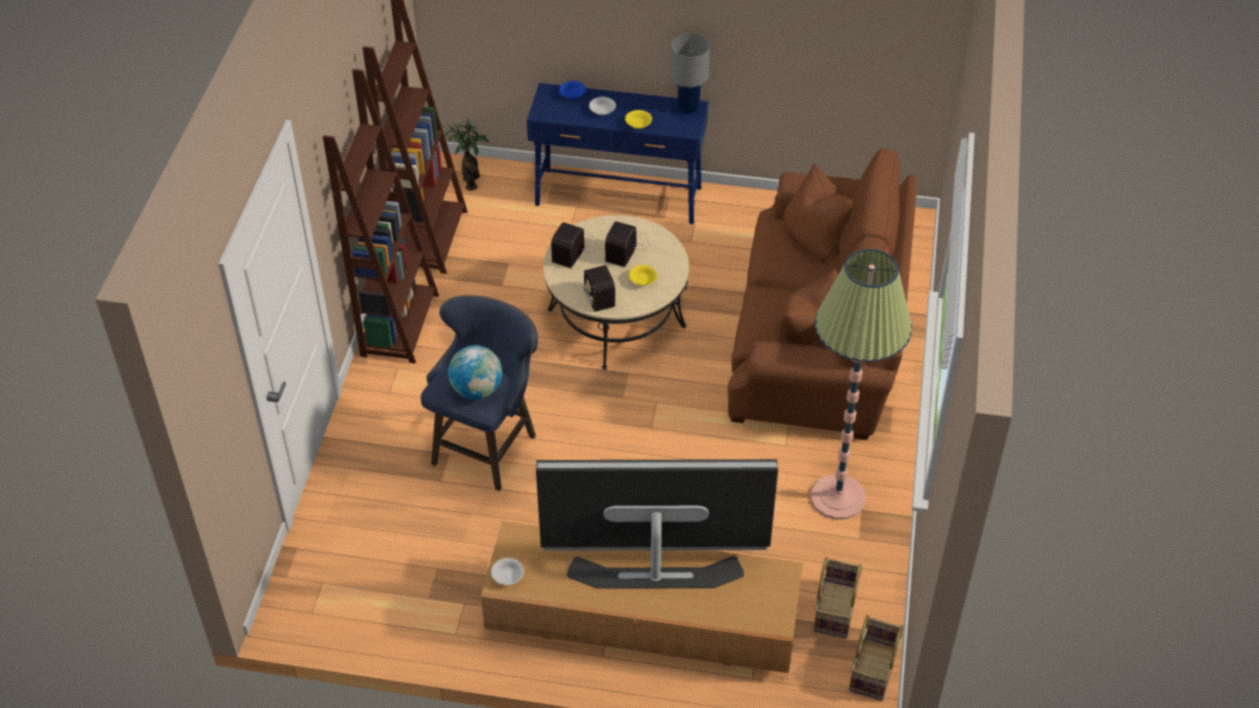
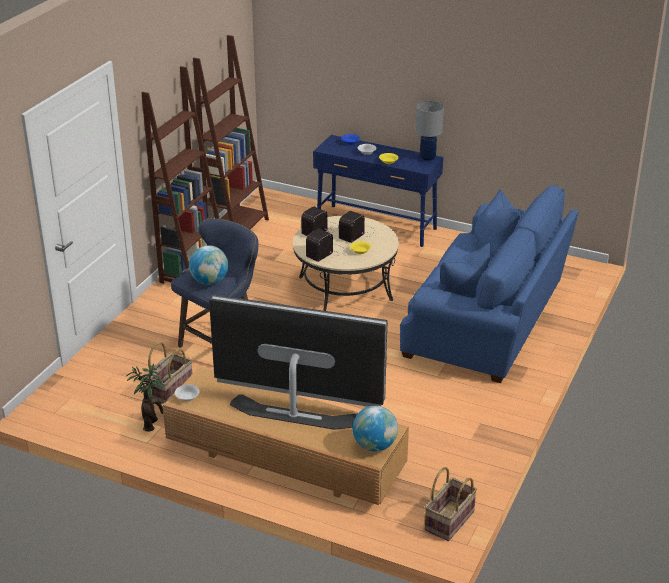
camera: 15 degrees right, 15 degrees down
(471, 181) = (279, 205): potted plant -> potted plant (151, 423)
(598, 290) = (326, 252): radio -> radio turned 45 degrees clockwise
(772, 603) = (374, 446): none -> globe
(819, 341) = (487, 322): brown sofa -> blue sofa
(834, 609) = (434, 478): basket -> basket (169, 389)
(838, 497) = (464, 412): floor lamp -> none

